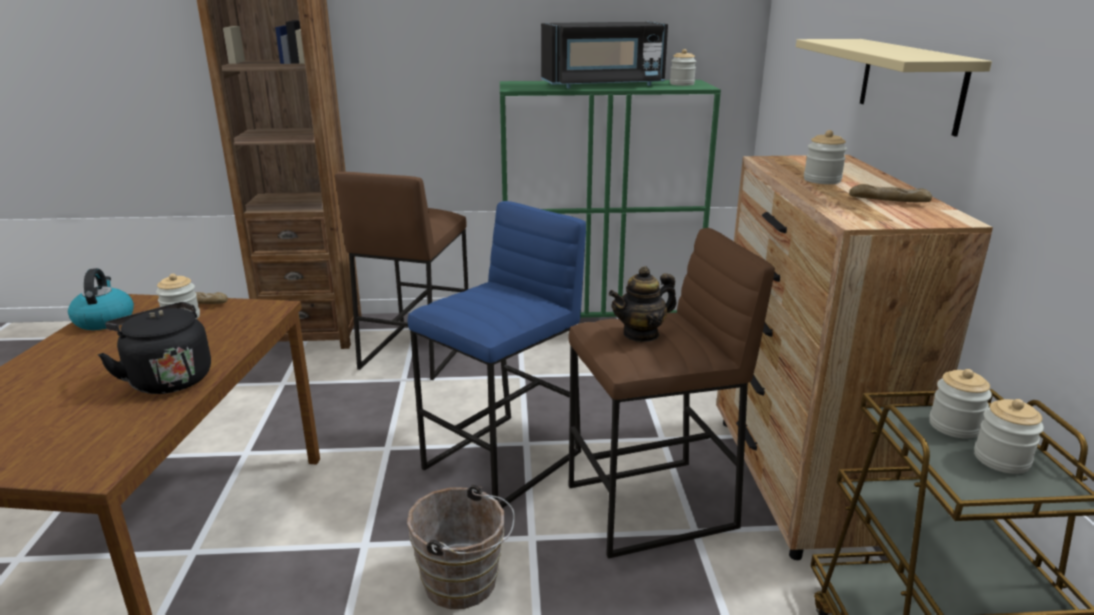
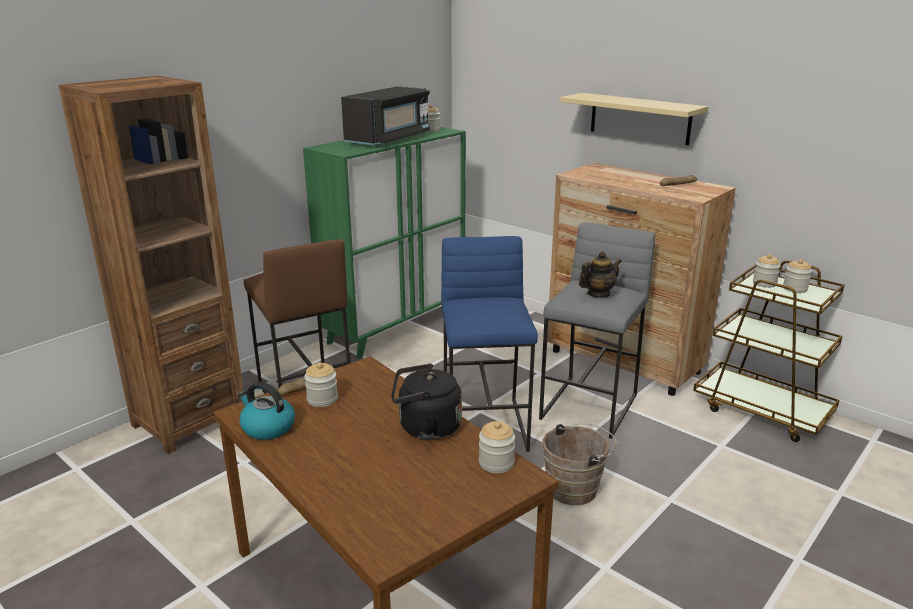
camera: 45 degrees left, 0 degrees up
(641, 334) = (598, 294): teapot -> teapot turned 135 degrees counterclockwise
(651, 507) = (590, 407): brown stool -> grey stool
(822, 180) = (627, 180): jar -> jar (496, 463)

